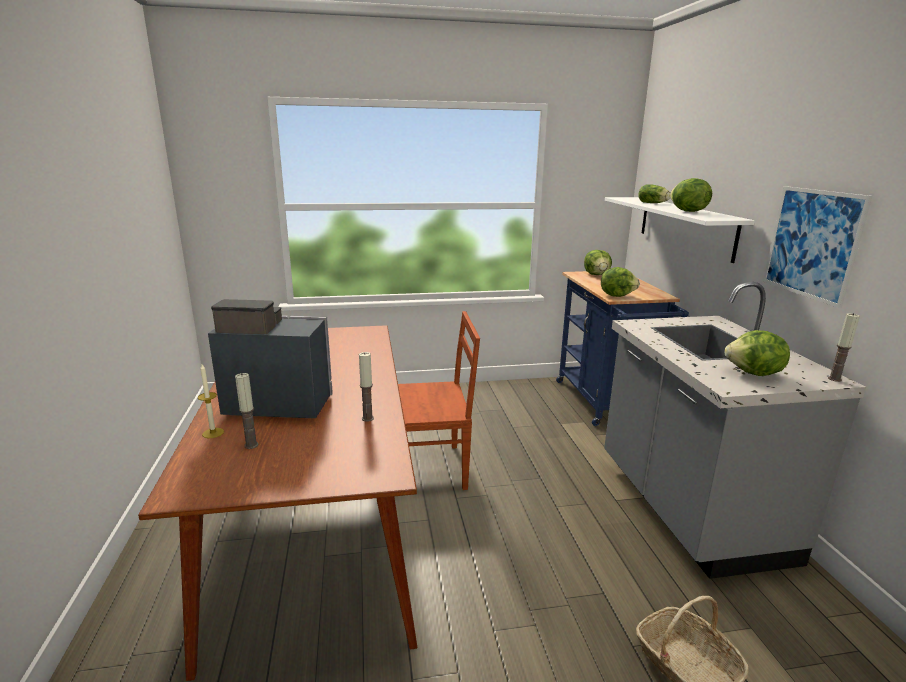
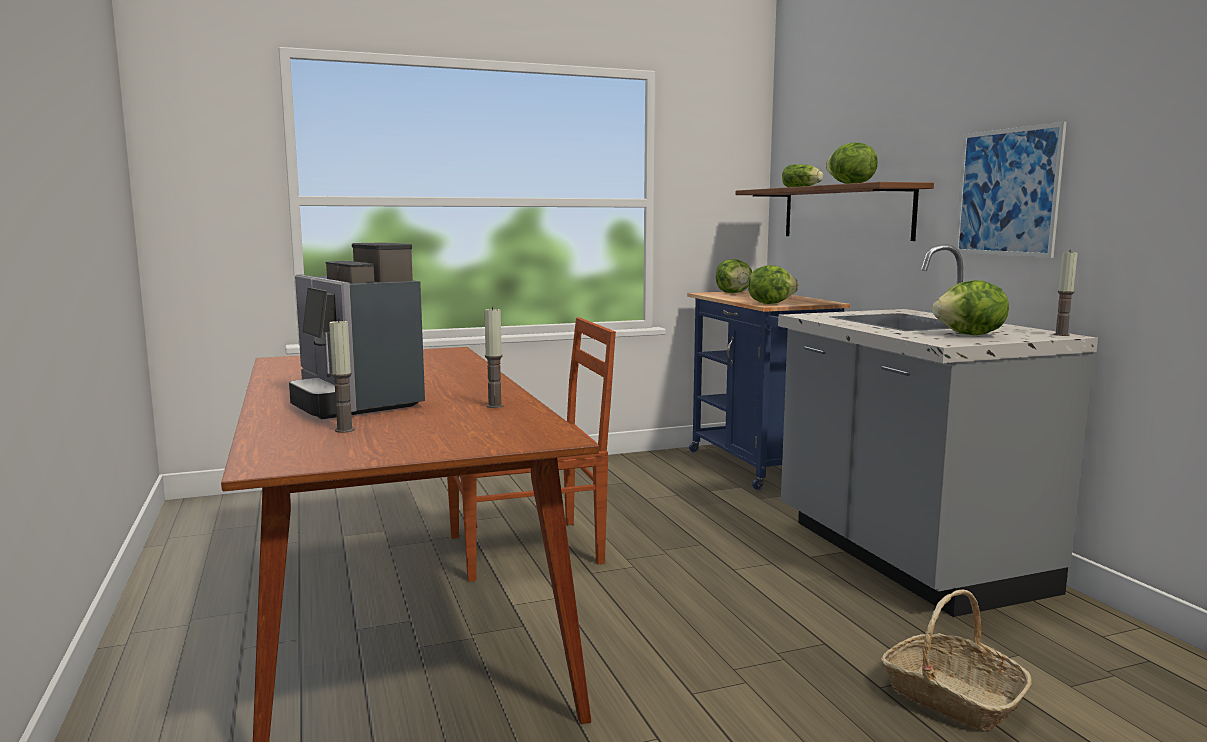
camera: 10 degrees left, 10 degrees down
(213, 433) = (279, 425): candle -> none
(276, 403) = (355, 402): coffee machine -> coffee machine turned 120 degrees counterclockwise
(685, 226) = (845, 213): white shelf -> brown shelf

